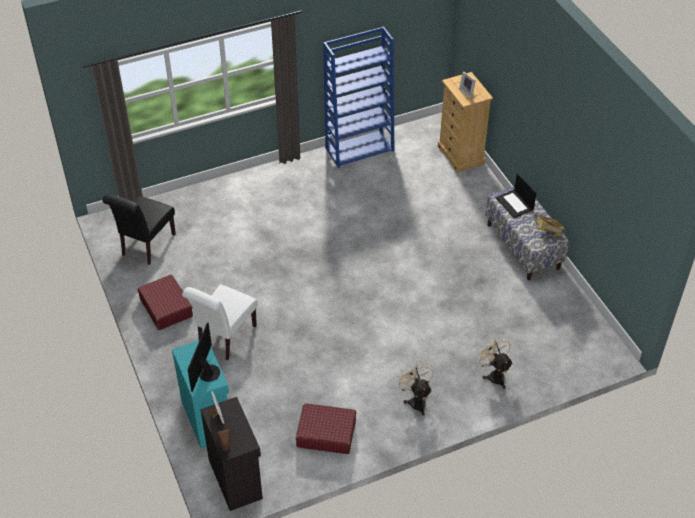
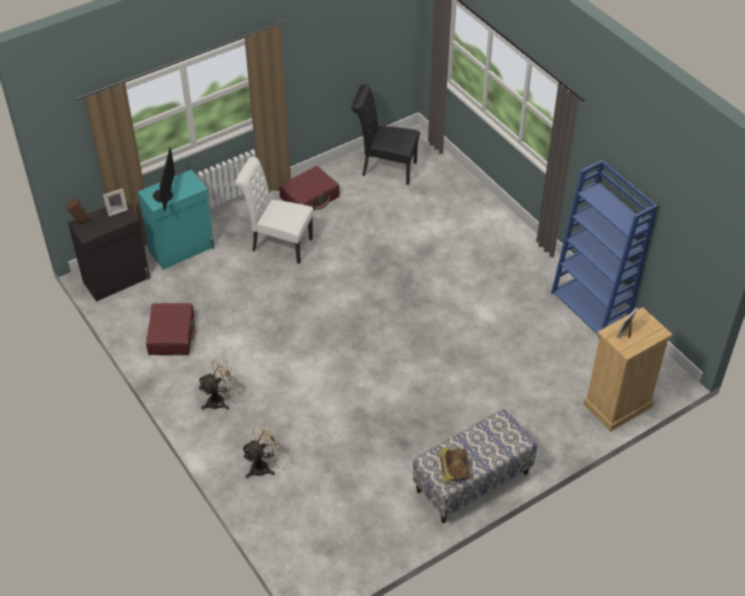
camera: 80 degrees right, 0 degrees up
(207, 373) = (165, 196): monitor -> monitor turned 90 degrees clockwise
(515, 204) = (495, 436): laptop -> none

